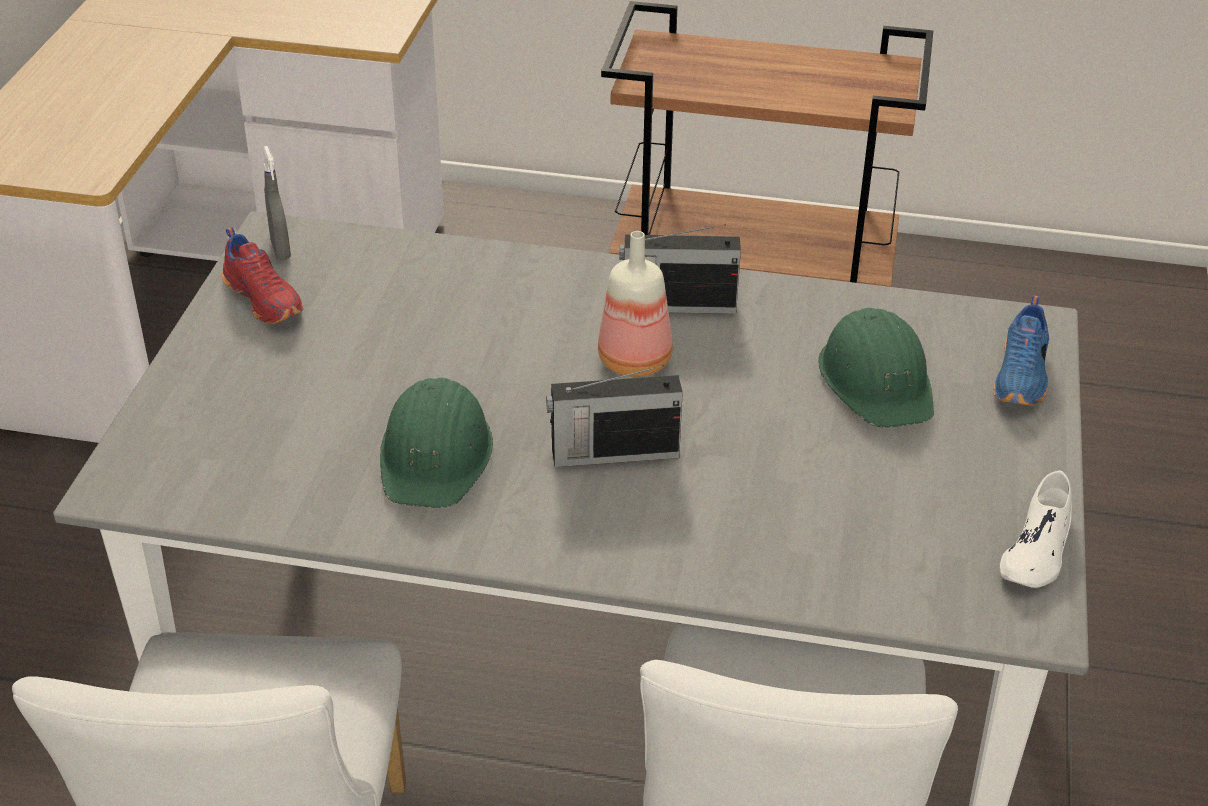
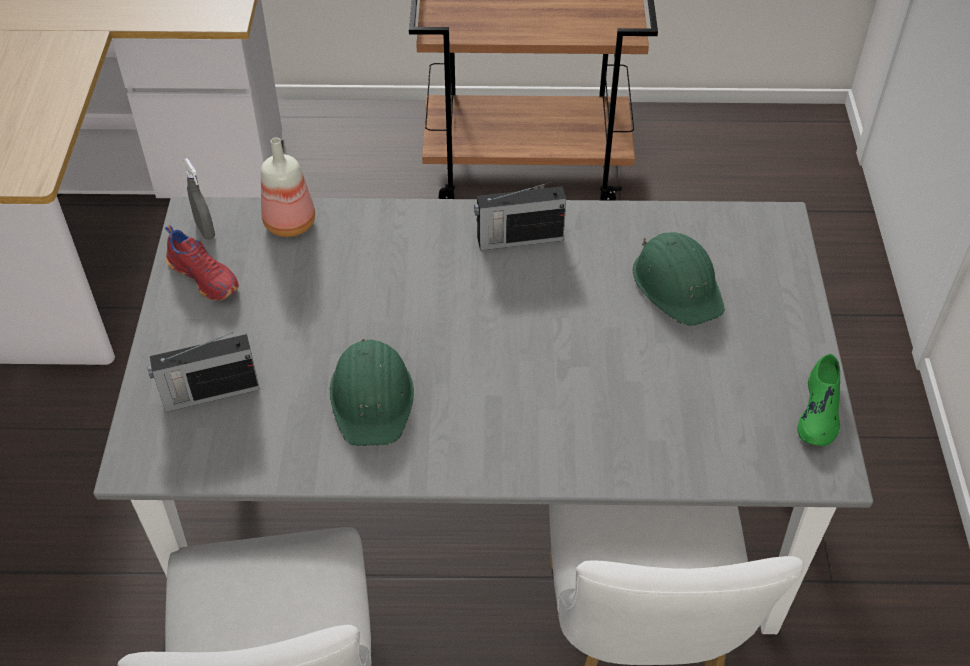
camera: 10 degrees left, 10 degrees up
(612, 453) = (502, 376): radio -> radio (209, 393)
(634, 359) = (498, 291): bottle -> bottle (289, 222)
(1022, 377) = (779, 267): blue shoe -> none
(1037, 549) = (819, 411): white shoe -> green shoe

